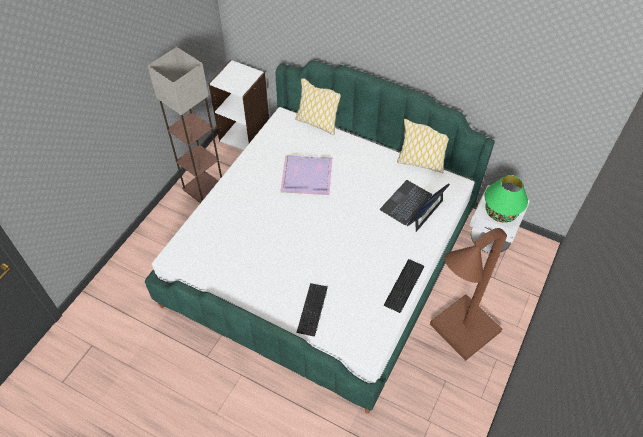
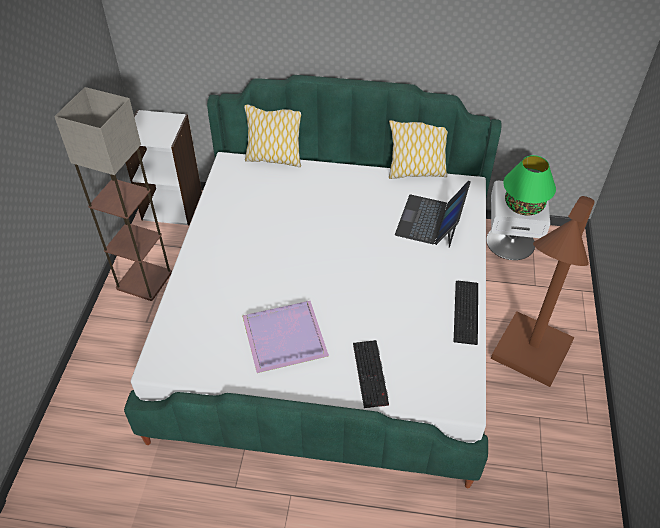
camera: 20 degrees left, 5 degrees down
(306, 175) = (287, 220): purple tray -> purple tray (283, 336)

